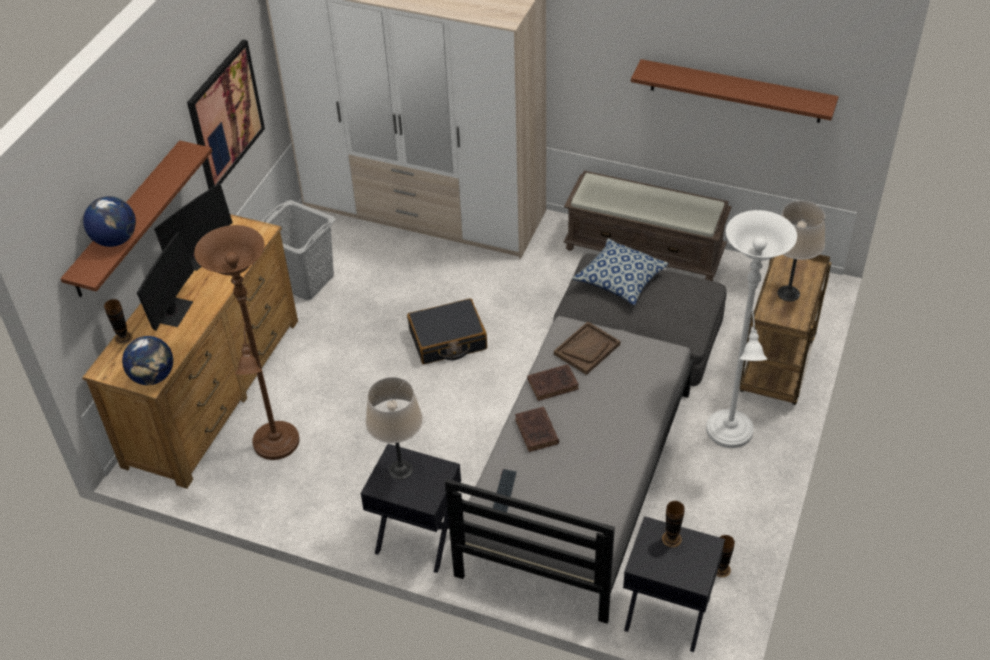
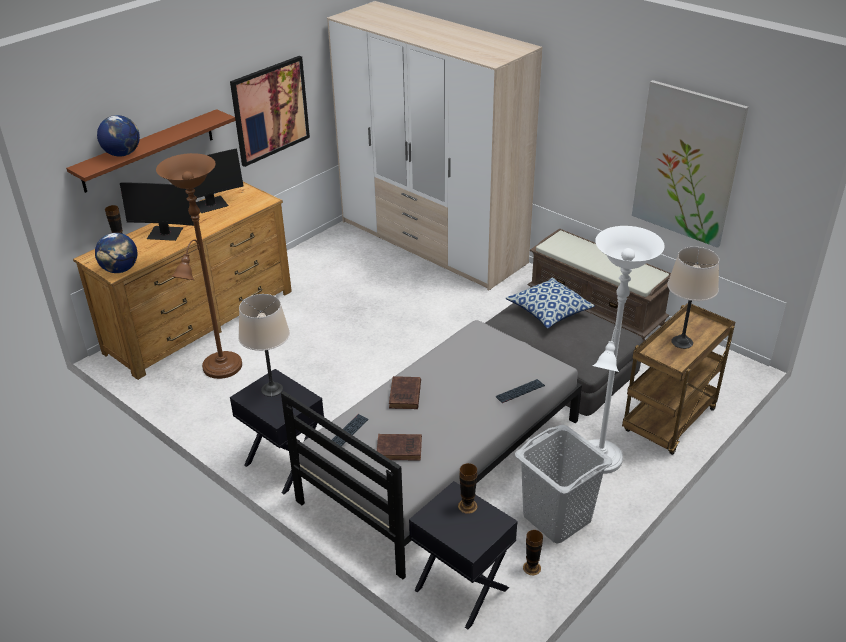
camera: 20 degrees right, 10 degrees down
(172, 312) = (165, 234): monitor -> monitor turned 60 degrees clockwise
(304, 280) = (313, 267): grey laundry basket -> grey laundry basket (557, 517)
(447, 340) = (396, 331): black suitcase -> none
(554, 384) = (442, 365): brown book -> brown book (400, 449)
(587, 349) = (485, 348): brown tray -> none
(648, 392) = (520, 392): none -> keyboard
(735, 91) = (686, 164): brown shelf -> picture

